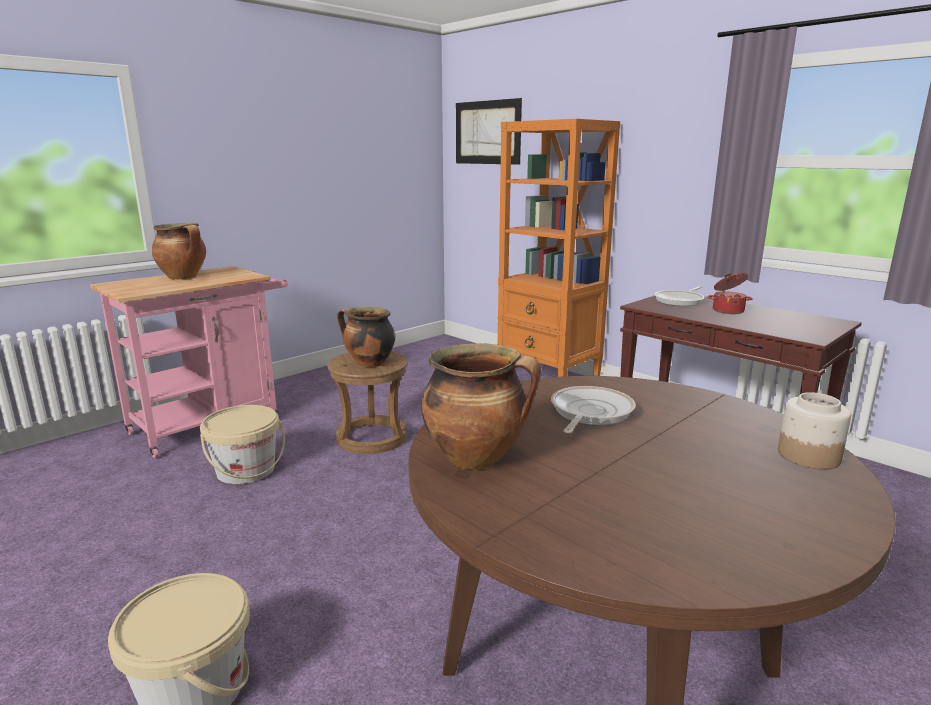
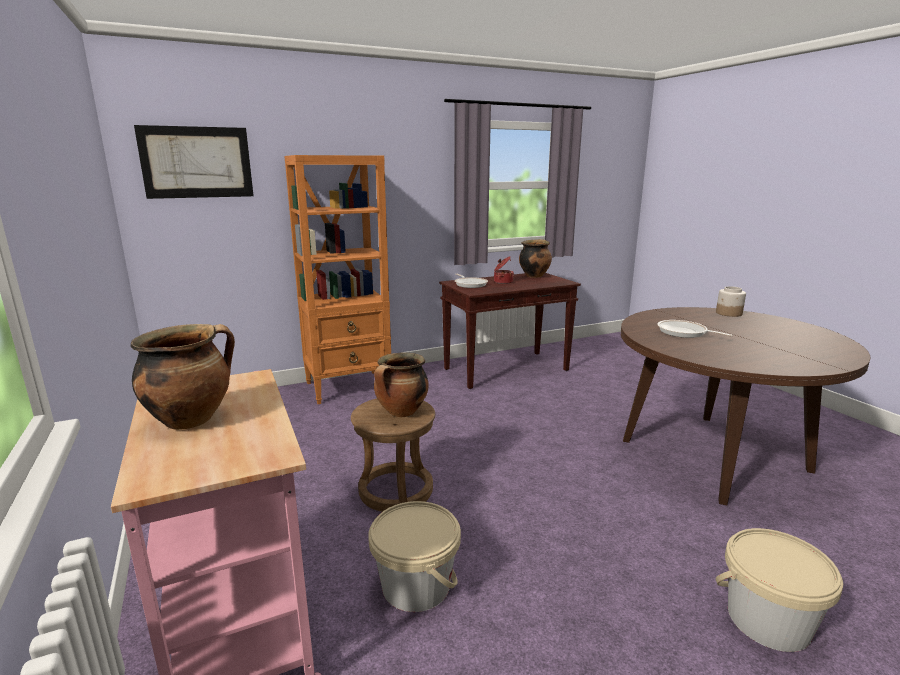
camera: 70 degrees left, 0 degrees up
(477, 458) = (755, 360): cooking pot -> cooking pot (534, 276)

